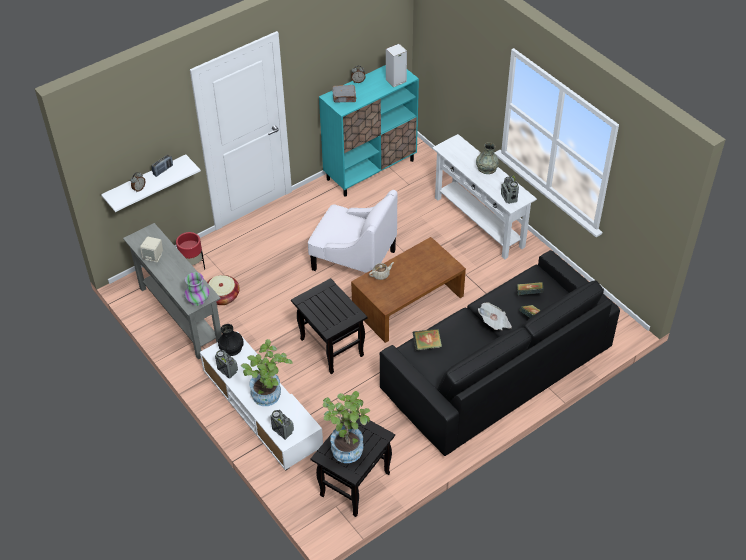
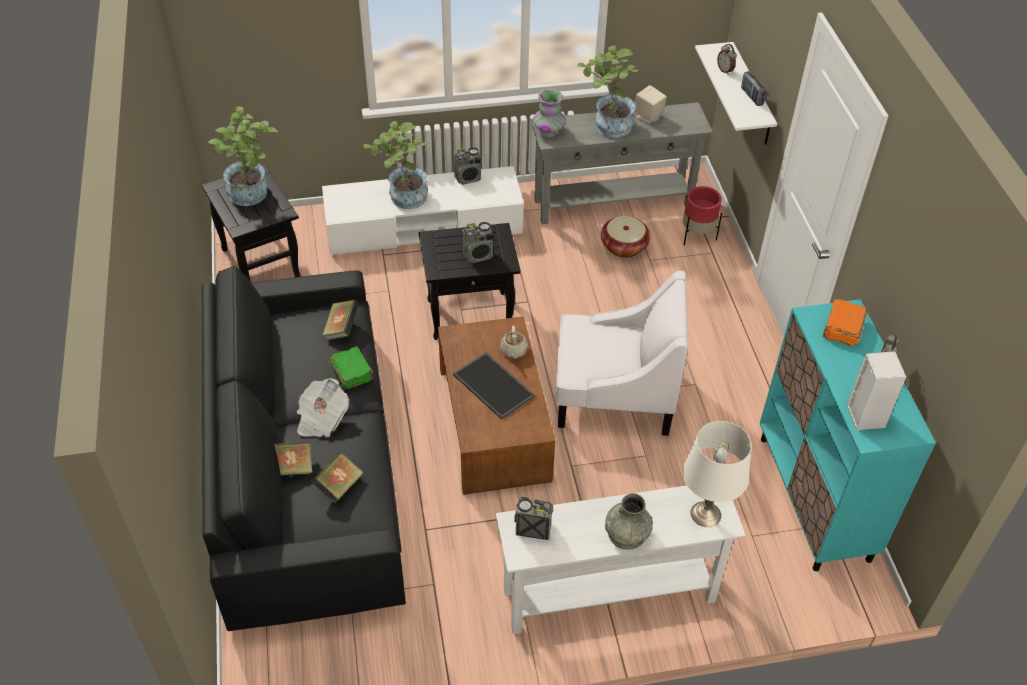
camera: 115 degrees right, 0 degrees up
(175, 273) = (607, 126): none -> potted plant
(231, 348) = (499, 191): black vase -> none
(282, 430) = (349, 194): radio -> radio (478, 255)
(344, 97) = (842, 329): grey book -> orange book
(353, 260) = (613, 396): white armchair -> white armchair turned 135 degrees counterclockwise
(411, 273) = (495, 385): none -> tray
(455, 324) = (352, 372): none -> green book
(456, 147) = (705, 514): none -> white table lamp

